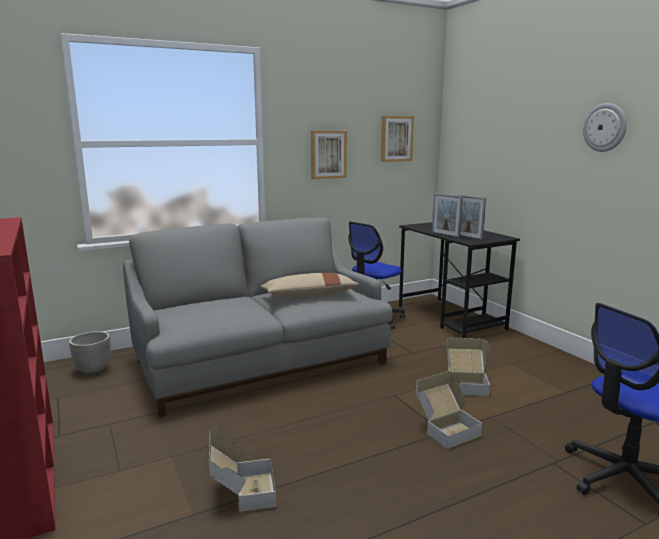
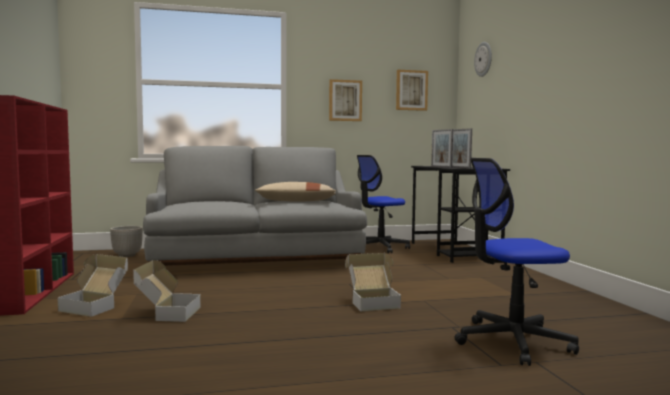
camera: 15 degrees right, 10 degrees down
(465, 384) = (421, 283): cardboard box -> cardboard box (96, 306)
(605, 127) = (565, 50): wall clock -> wall clock (483, 59)

